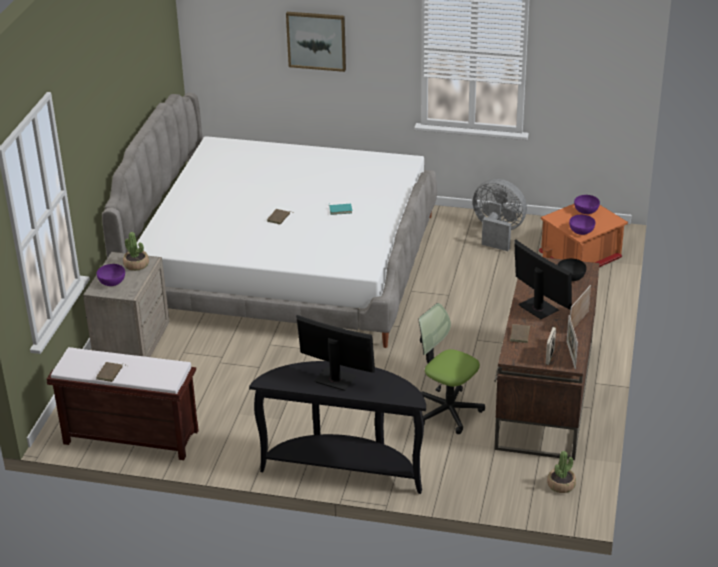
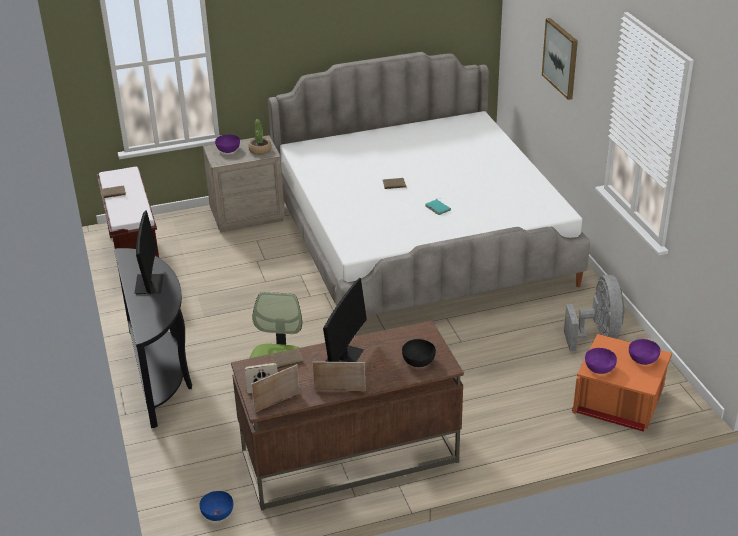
camera: 60 degrees right, 0 degrees up
(561, 485) = (217, 513): potted plant -> blue bowl

